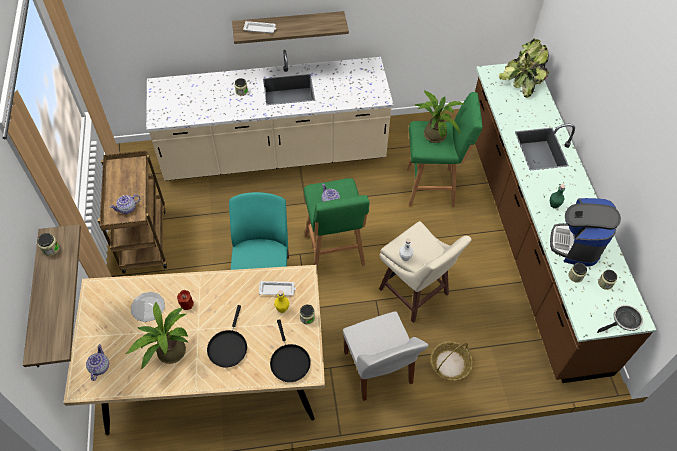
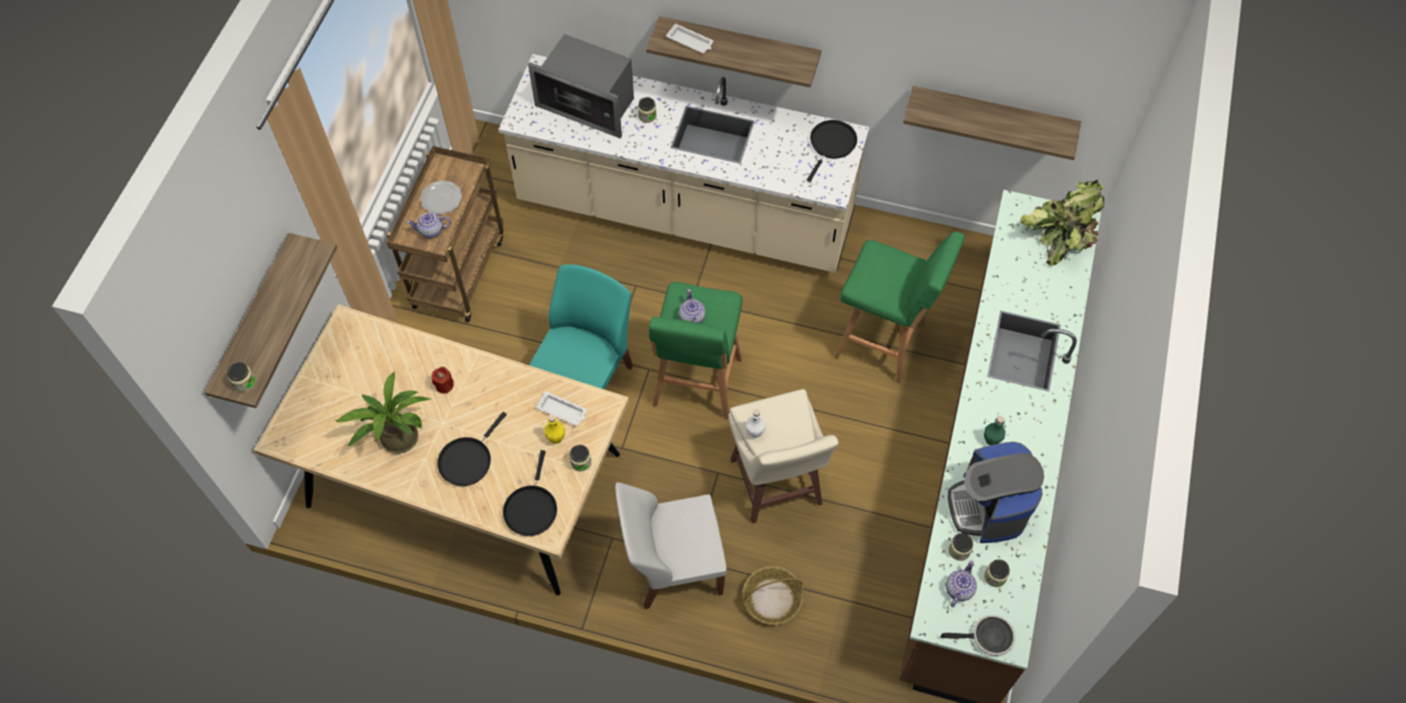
camera: 25 degrees right, 5 degrees up
(51, 249) = (291, 263): jar -> jar (244, 382)
(99, 367) = (310, 424): teapot -> teapot (958, 589)
(148, 308) = (397, 372): plate -> plate (441, 199)
(200, 96) = (589, 104): none -> microwave
(364, 73) = (831, 145): none -> black frying pan
(378, 369) = (673, 566): white chair -> white chair turned 75 degrees clockwise
(434, 133) = (889, 269): potted plant -> none
(456, 23) = (992, 116): none -> shelf
(576, 244) = (988, 507): coffee machine -> coffee machine turned 45 degrees counterclockwise

